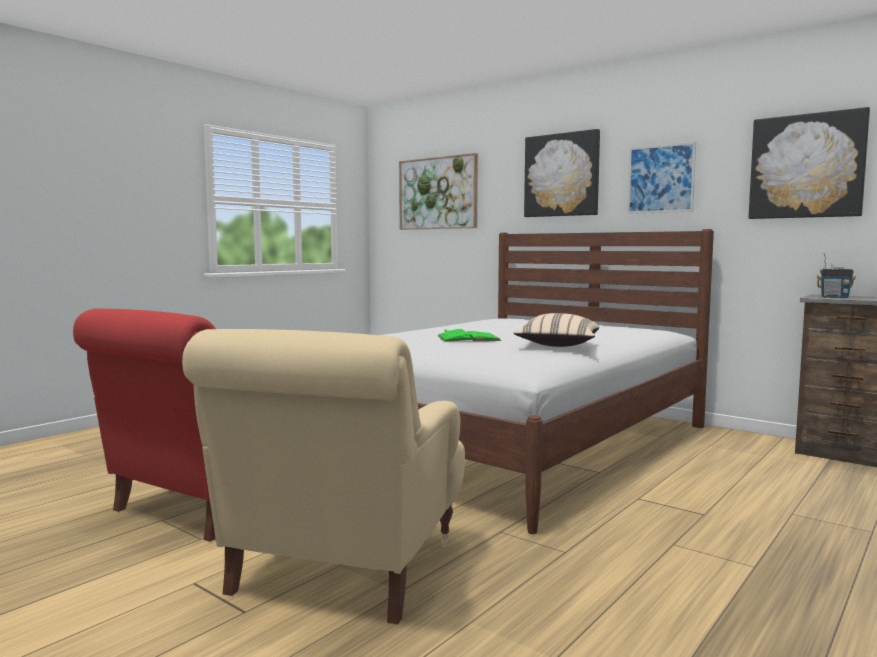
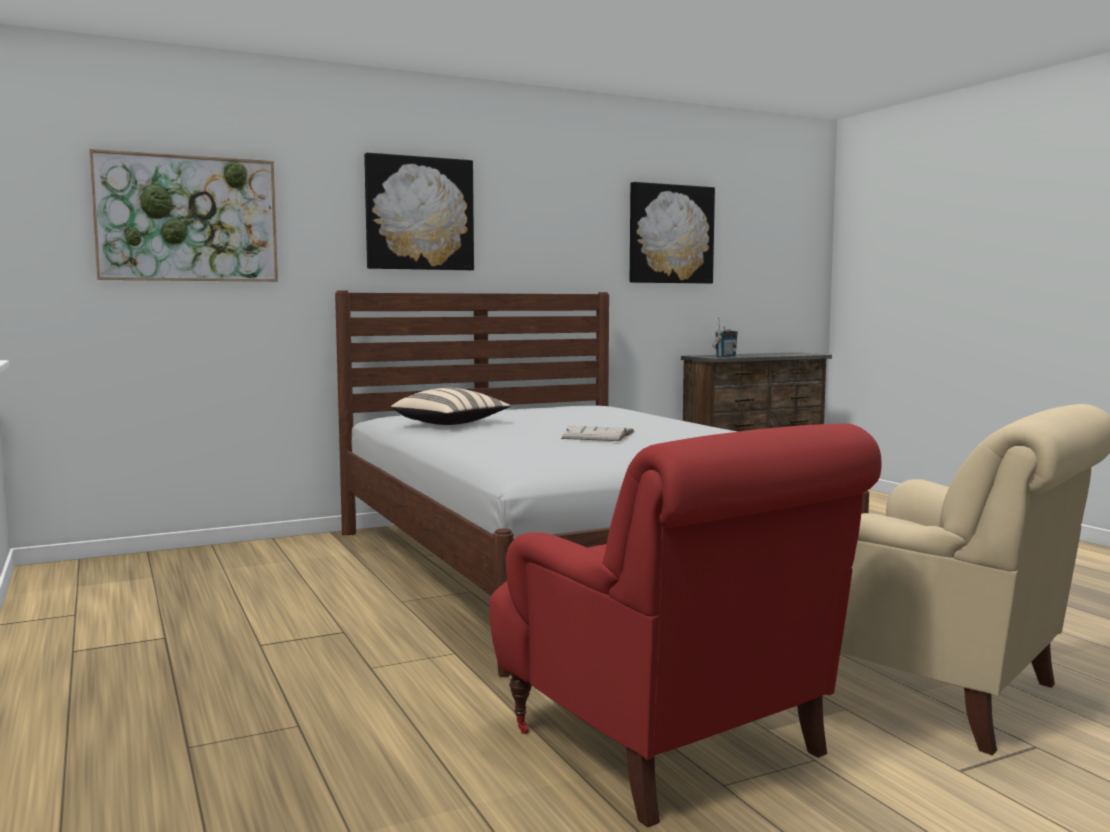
camera: 65 degrees left, 0 degrees up
(468, 338) = (598, 435): green book -> white book
(557, 346) = (688, 427): beige pillow -> beige pillow (451, 424)
(660, 179) = (543, 232): picture -> none

